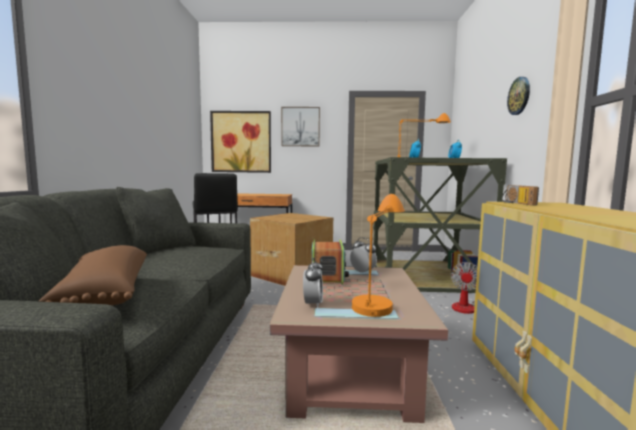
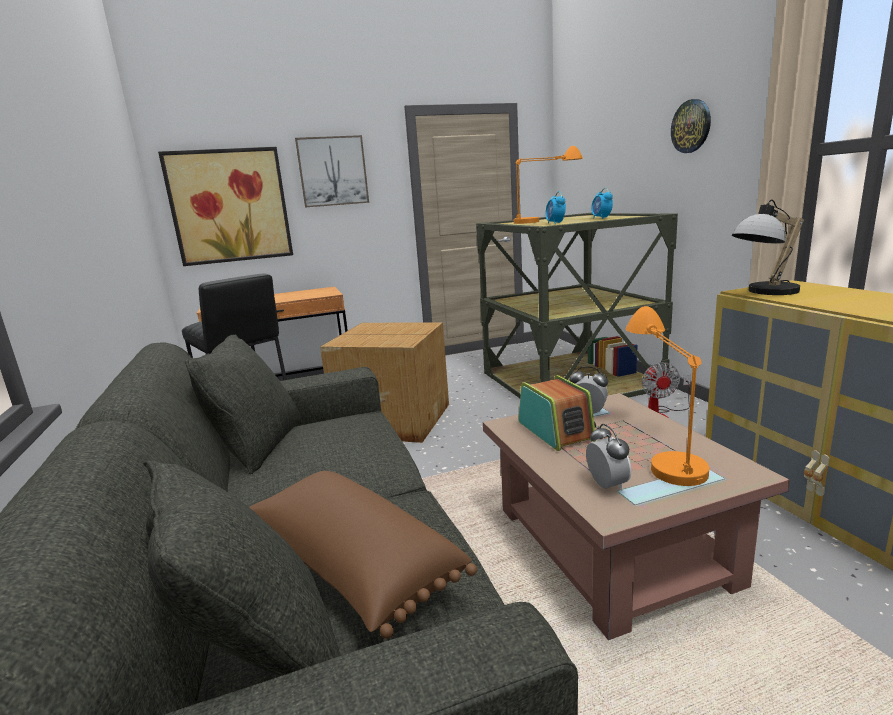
camera: 20 degrees left, 10 degrees up
(516, 203) = (765, 292): radio -> table lamp

